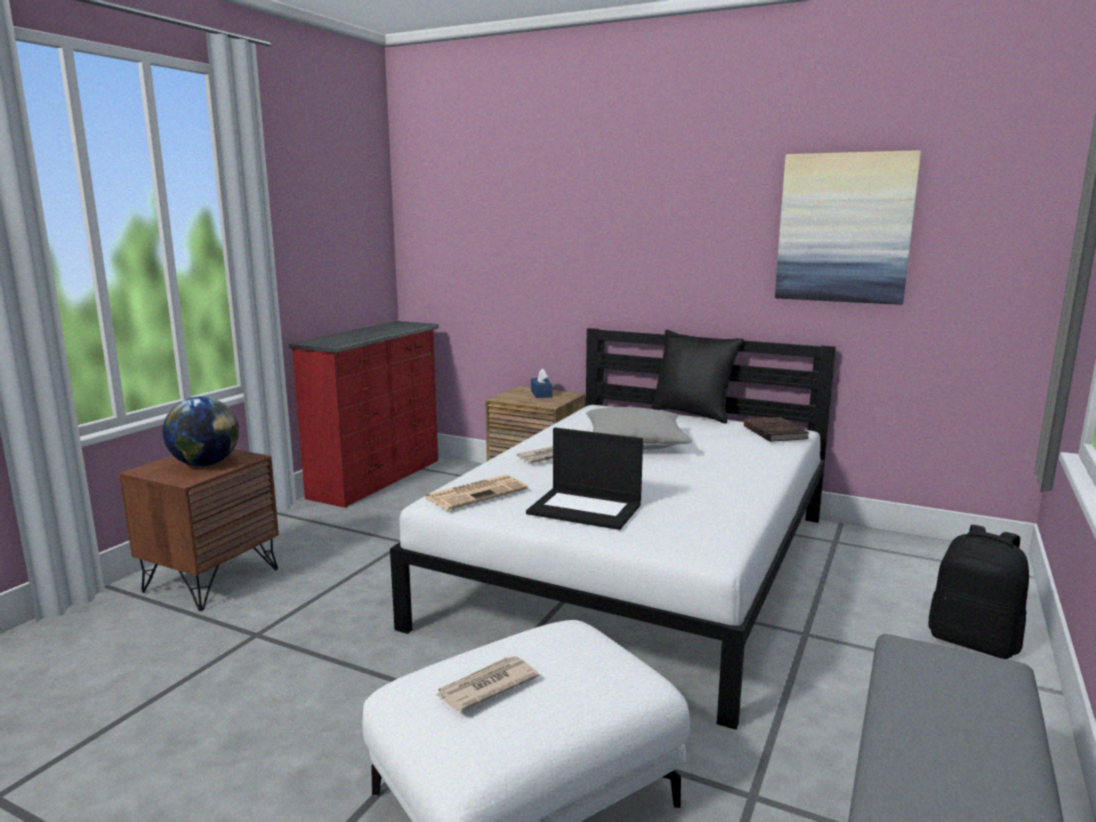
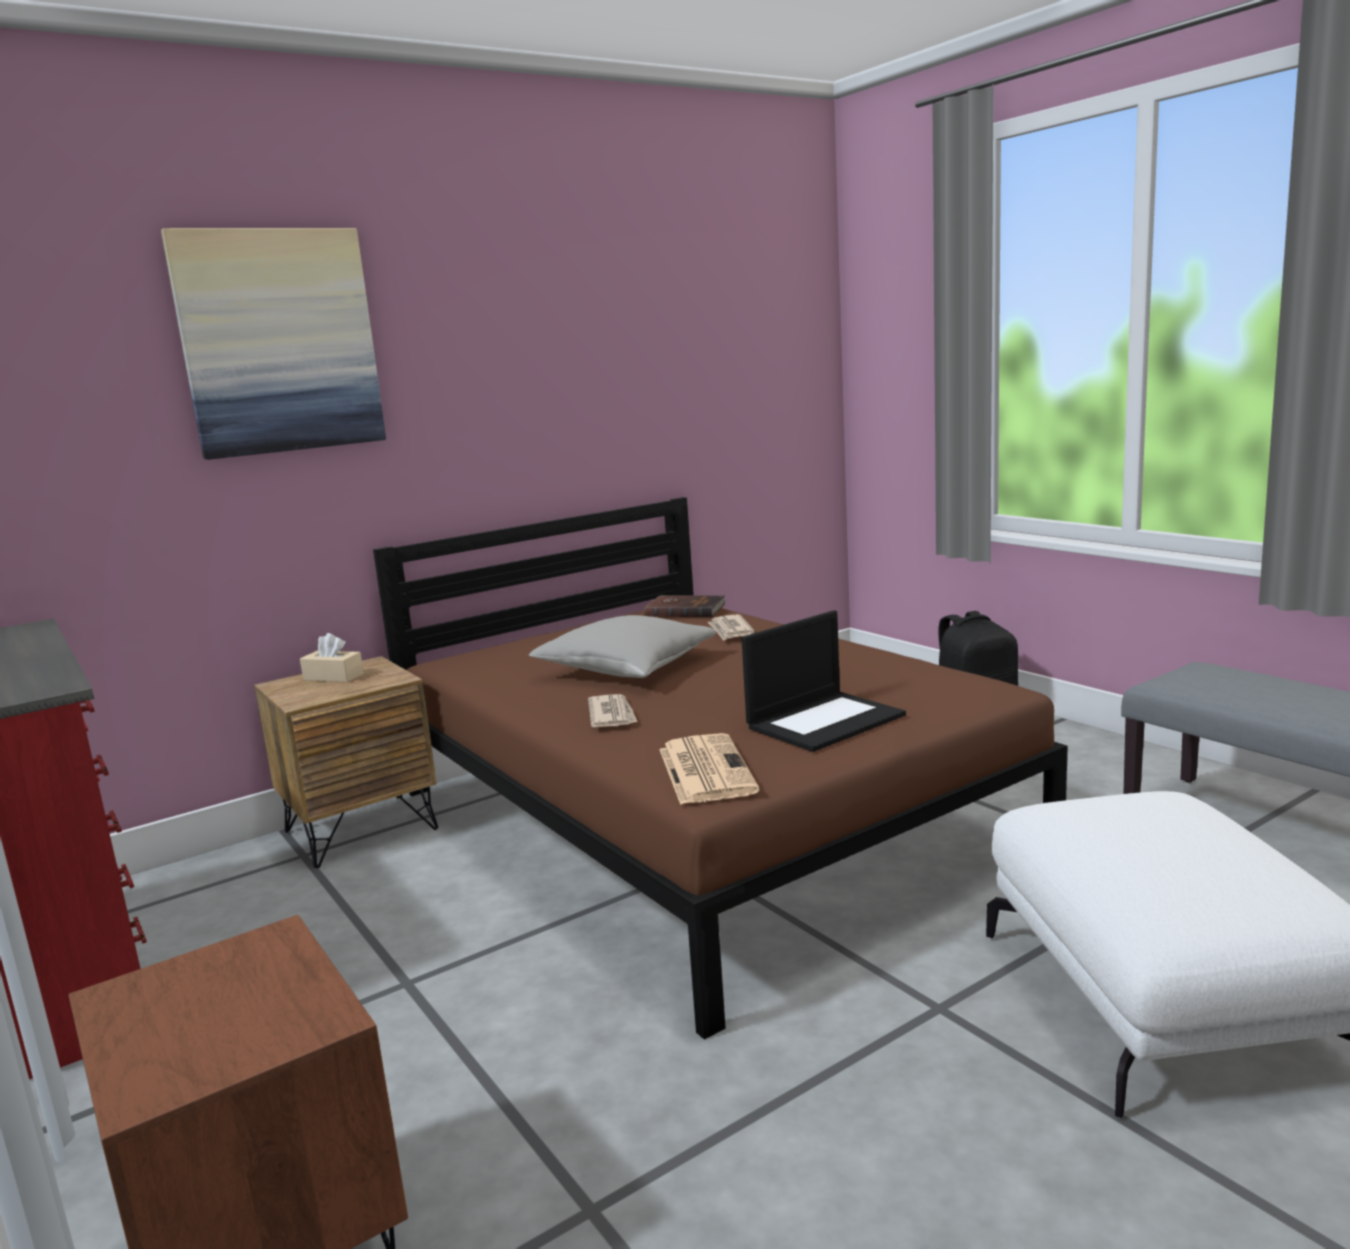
camera: 60 degrees left, 0 degrees up
(205, 464) = (238, 996): globe -> none
(486, 687) = (1193, 865): newspaper -> newspaper (730, 630)
(541, 394) = (333, 677): blue tissue box -> beige tissue box
(639, 567) = (700, 820): white bed -> brown bed
(693, 414) = (558, 628): black pillow -> none
(844, 228) = (667, 358): picture -> picture (279, 342)

